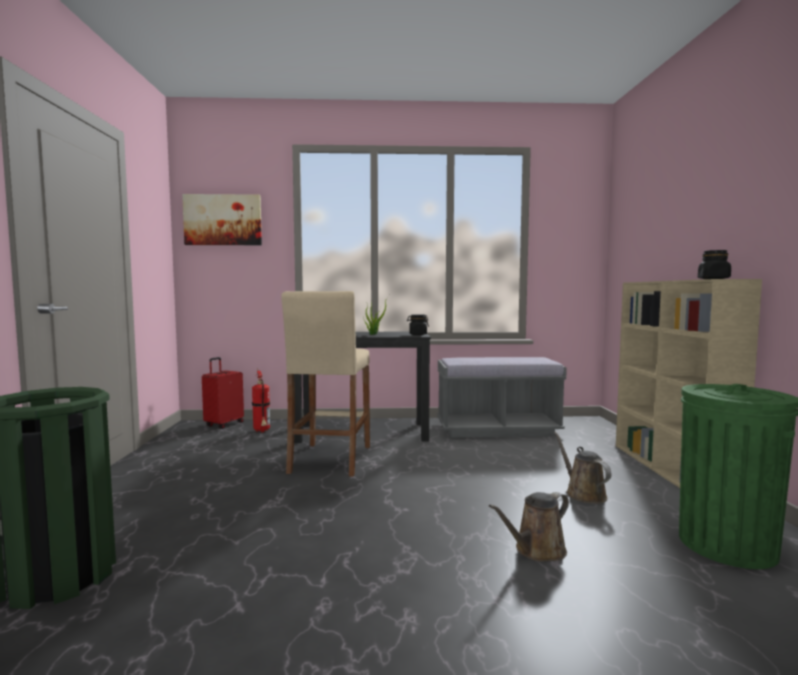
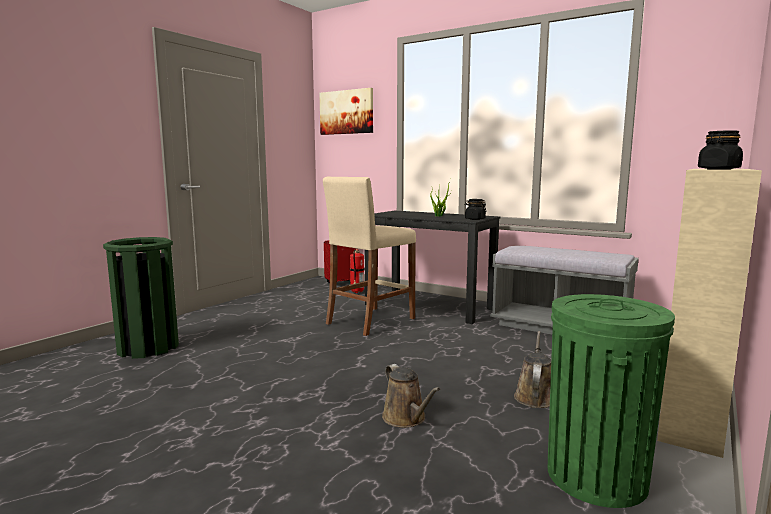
camera: 35 degrees right, 5 degrees up
(536, 550) = (406, 418): brown watering can -> brown watering can turned 120 degrees counterclockwise

